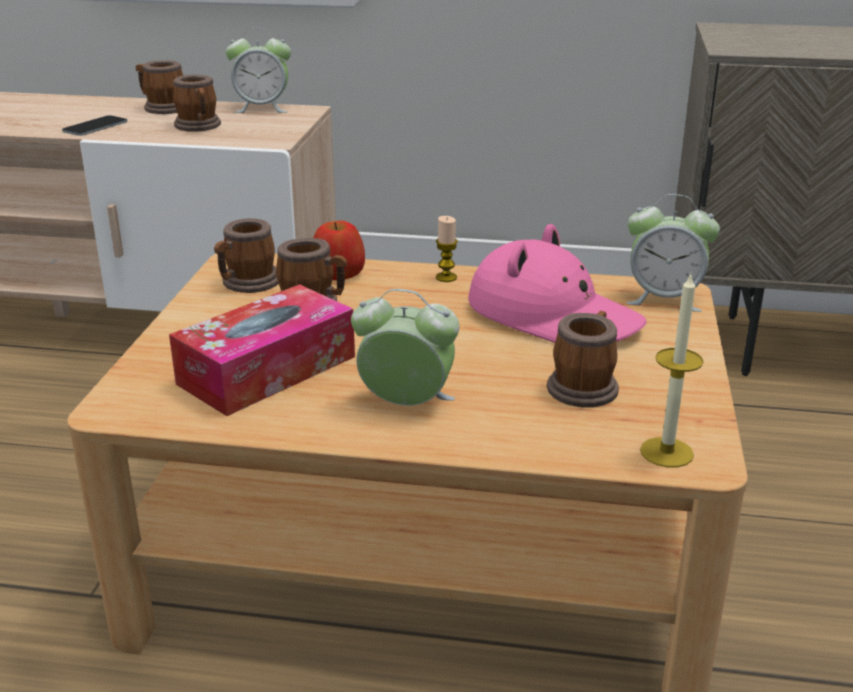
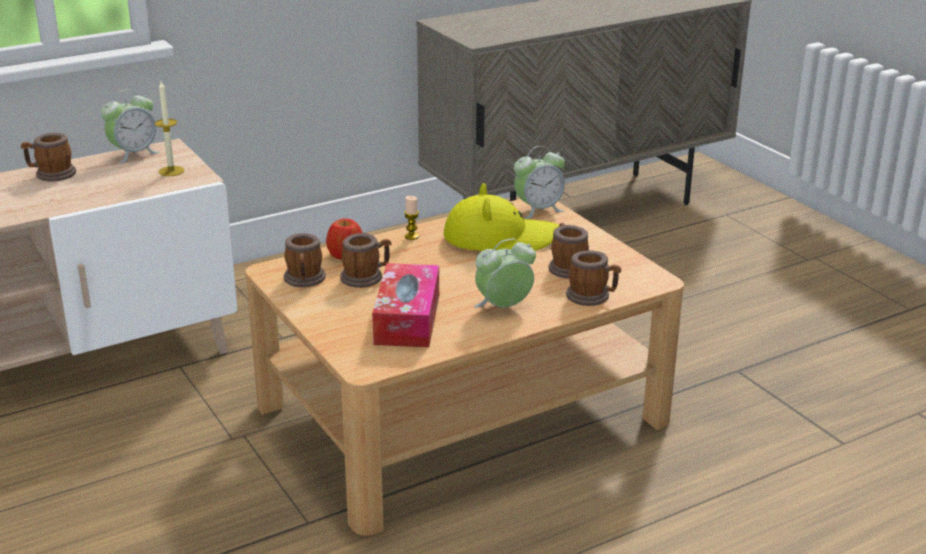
camera: 40 degrees left, 0 degrees up
(95, 126) = (34, 205): phone -> none
(199, 126) = (119, 182): mug -> mug (592, 297)
(553, 315) = (500, 238): pink hat -> yellow hat
(666, 452) = (640, 282): candle -> candle (171, 171)

